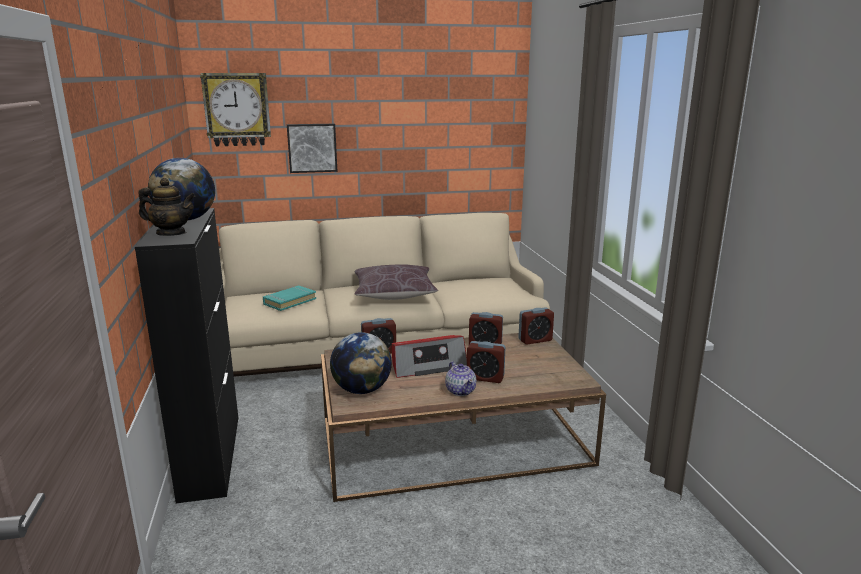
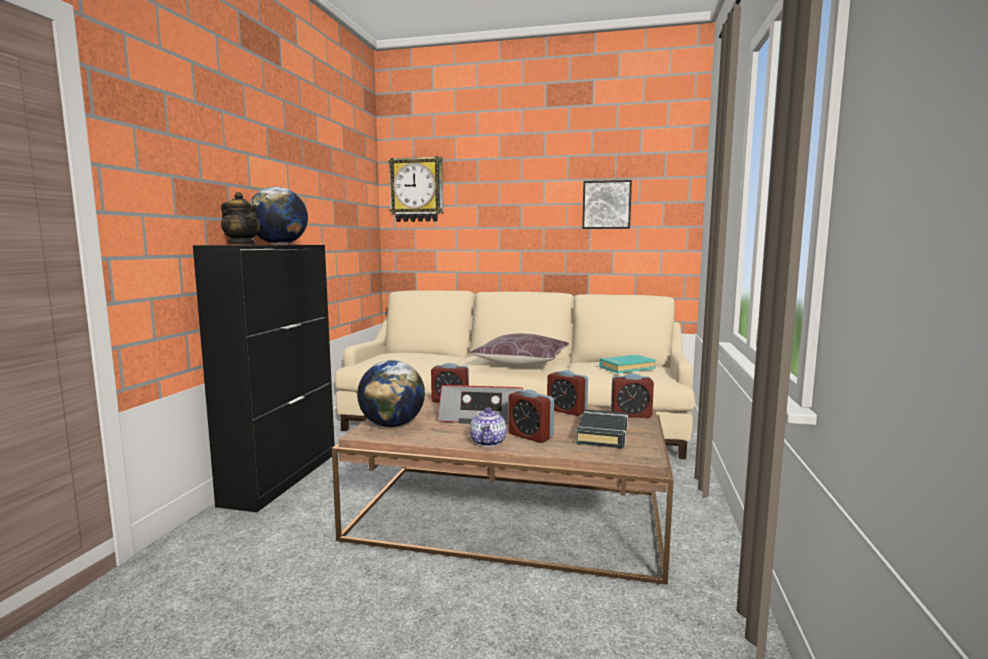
camera: 25 degrees right, 10 degrees down
(289, 301) = (420, 358): turquoise book -> turquoise book (626, 367)
(312, 148) = (478, 225): picture -> picture (606, 205)
(534, 364) = (603, 434): none -> black book

